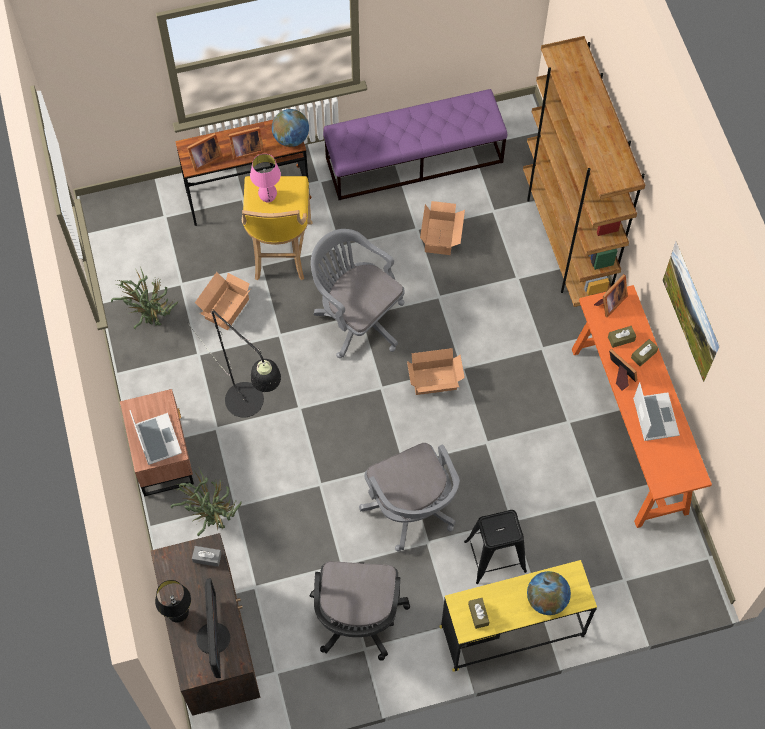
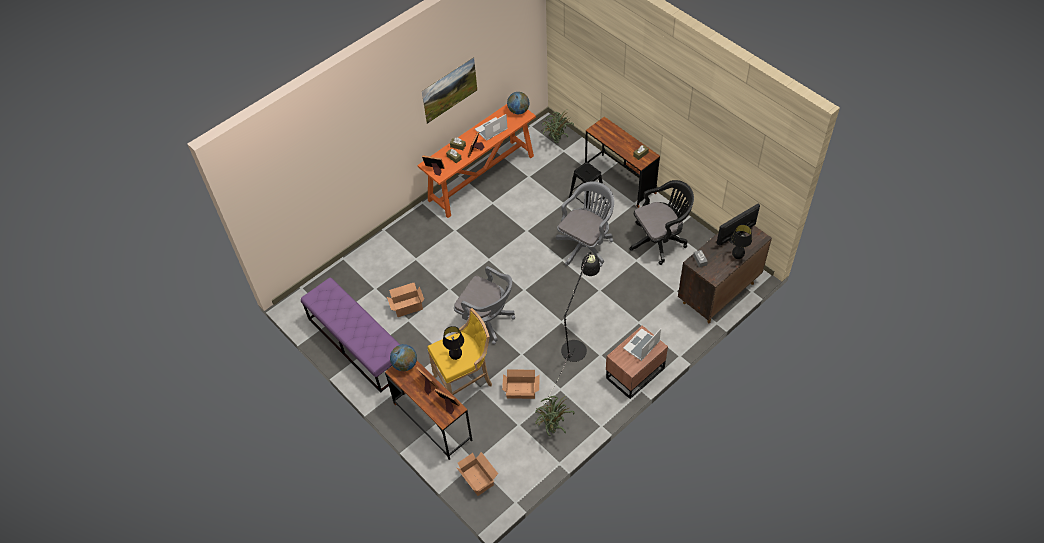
camera: 115 degrees left, 10 degrees down
(212, 517) = (652, 329): potted plant -> potted plant (555, 141)
(268, 198) = (456, 357): pink table lamp -> black table lamp
(357, 318) = (487, 321): grey office chair -> grey office chair turned 75 degrees counterclockwise
(435, 381) = (504, 267): cardboard box -> cardboard box (478, 478)
(512, 631) = (620, 180): yellow desk -> brown desk
(546, 599) = (614, 134): globe -> globe (518, 111)
(566, 241) = (378, 247): brown bookcase -> none

